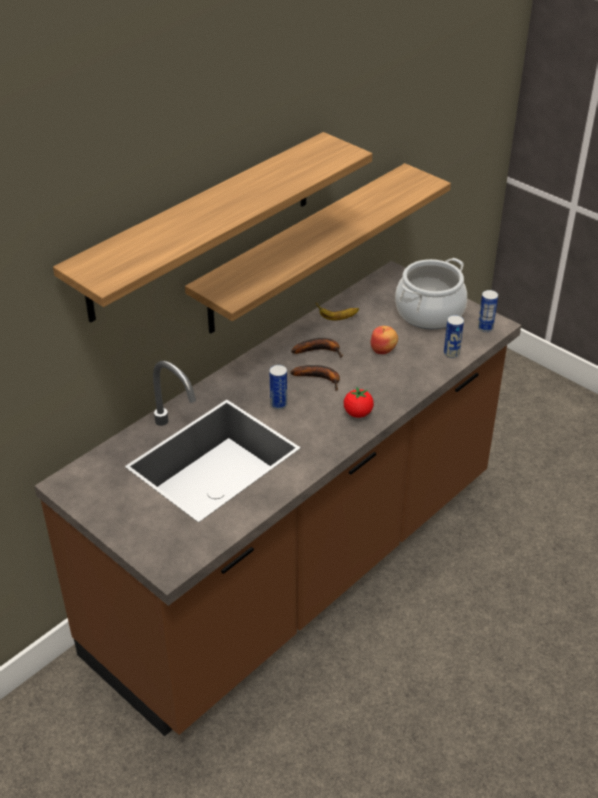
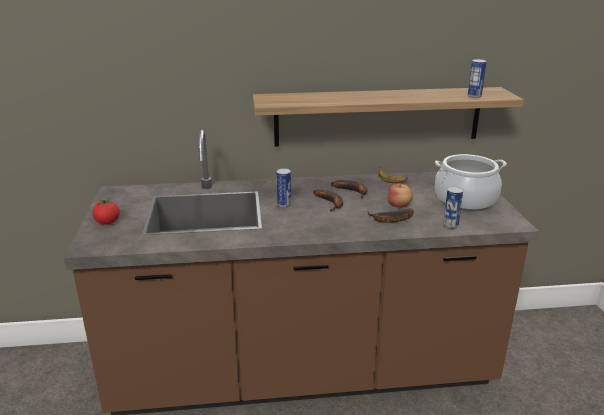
camera: 40 degrees right, 15 degrees down
(202, 226) = (273, 50): shelf -> none
(358, 413) = (328, 227): tomato -> tomato (108, 223)
(397, 373) = (390, 220): none -> banana
(485, 328) = (501, 222): can -> can (474, 96)

